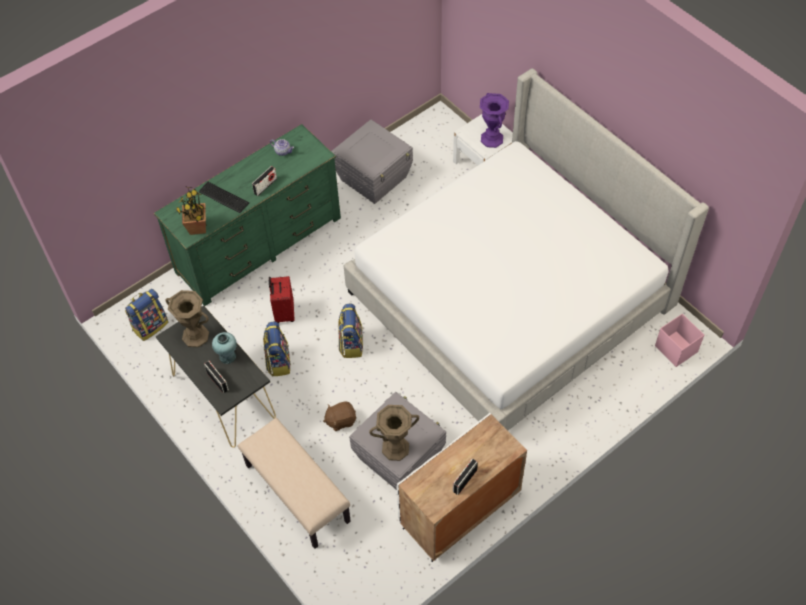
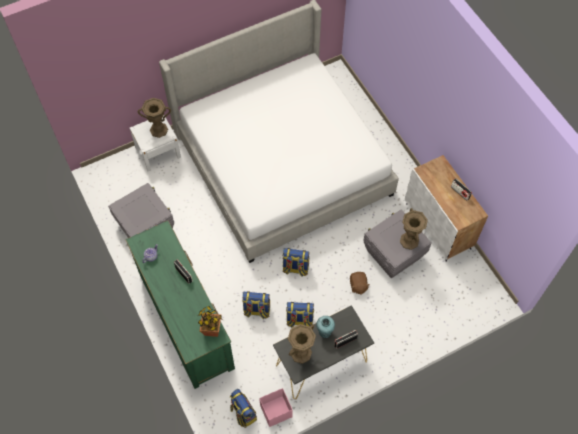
camera: 80 degrees left, 5 degrees up
(224, 196) = (185, 306): keyboard -> none
(283, 313) = (256, 310): red suitcase -> backpack
(296, 493) = (410, 323): beige bench -> none
(491, 139) = (158, 130): purple vase -> brown vase
(676, 348) = (343, 83): pink storage box -> pink storage box (275, 411)

